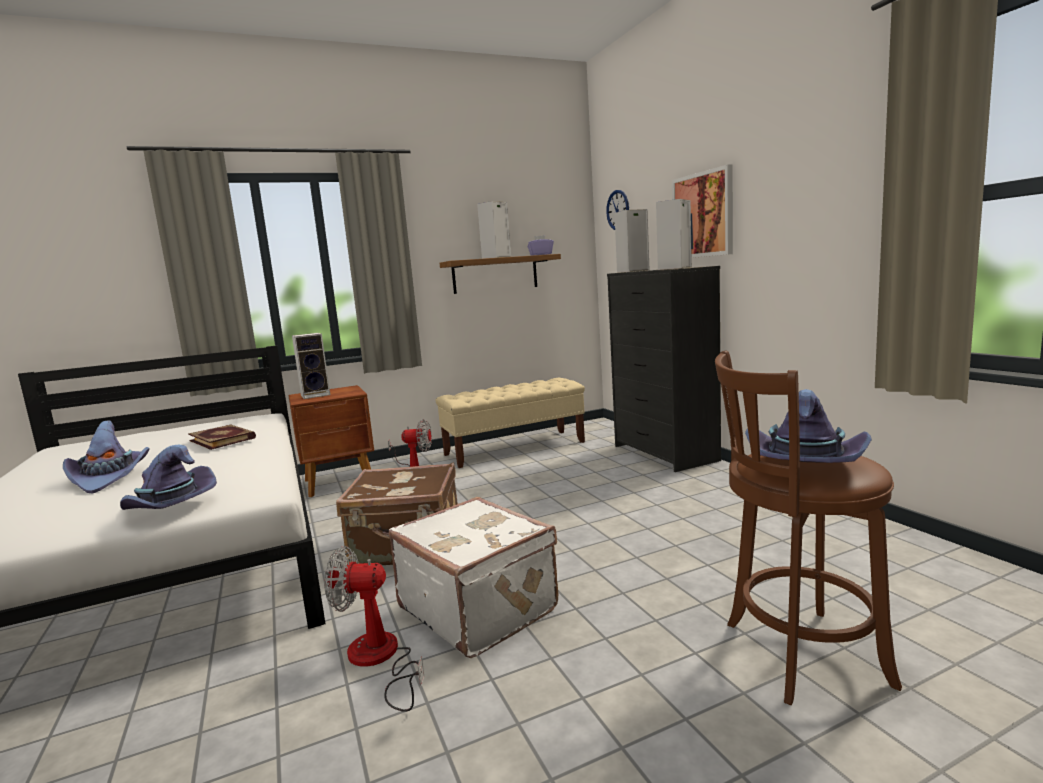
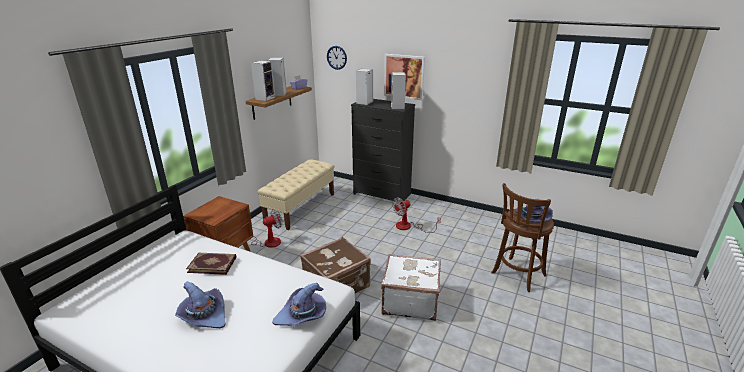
camera: 40 degrees left, 15 degrees up
(316, 395) = (210, 212): speaker -> speaker (265, 98)
(380, 660) = (405, 337): fan -> fan (409, 227)

